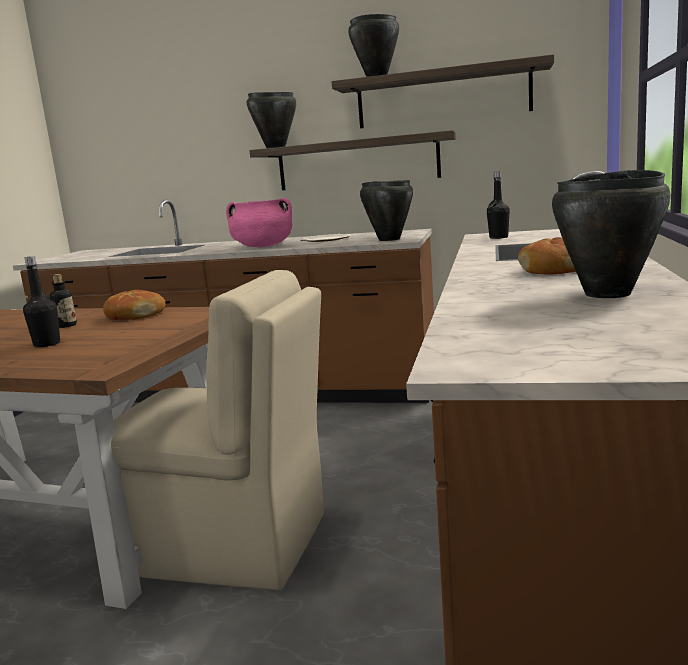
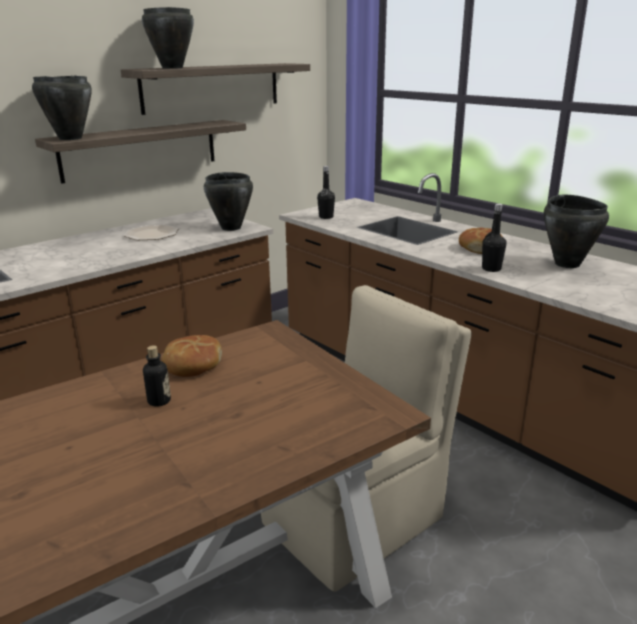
camera: 55 degrees left, 10 degrees up
(47, 344) = (236, 422): black bottle -> black bottle (491, 269)
(262, 246) = (110, 254): pink cooking pot -> none

